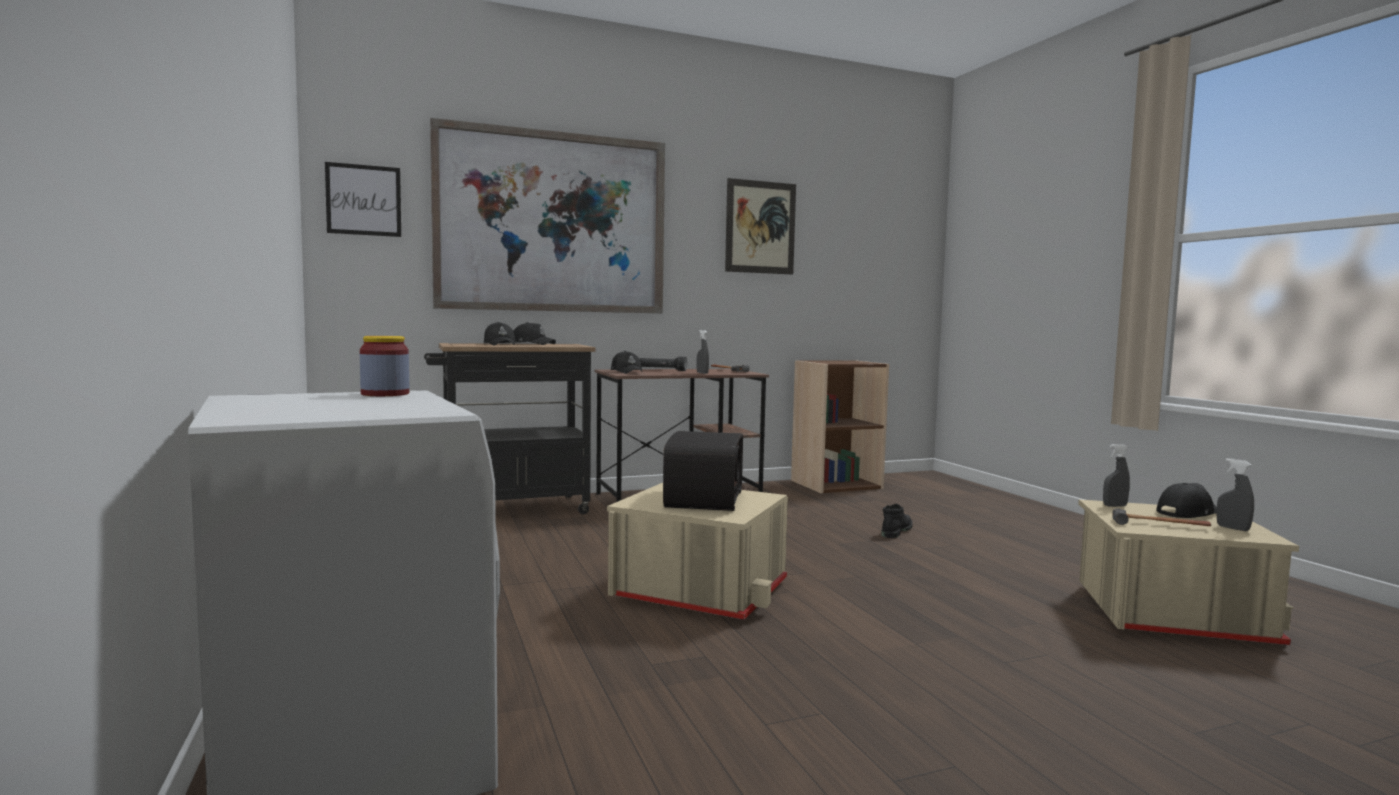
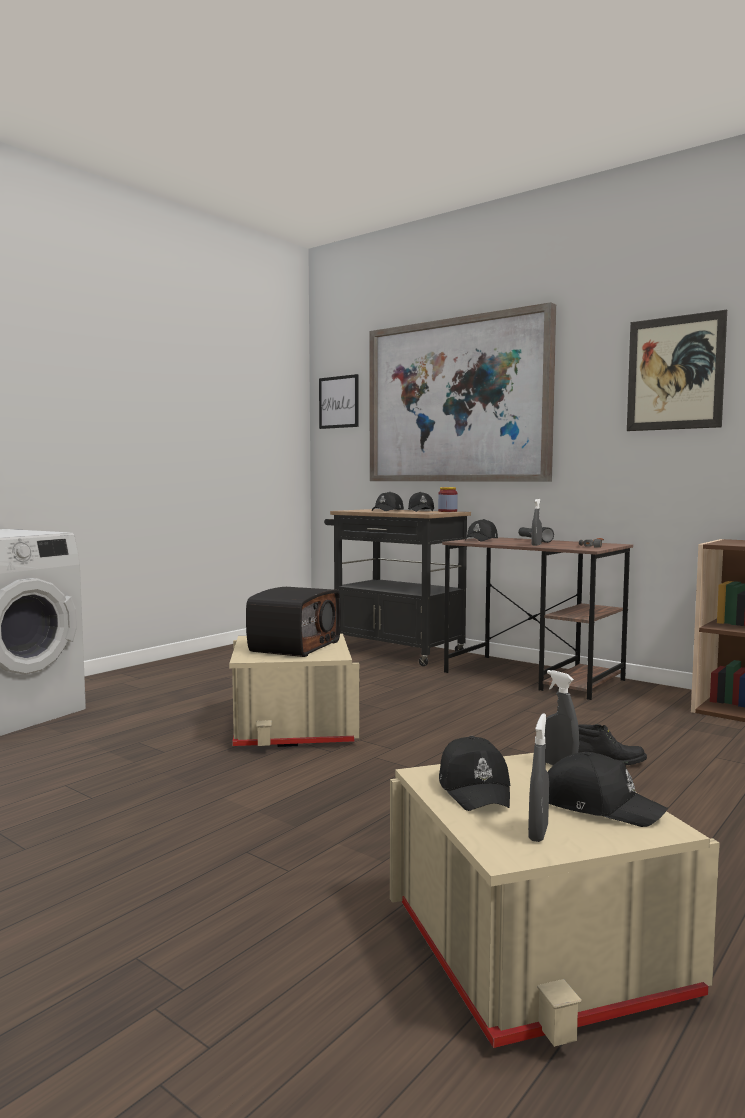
camera: 60 degrees right, 0 degrees up
(385, 394) = (37, 532): jar -> jar (447, 511)
(702, 499) = (294, 646): radio -> radio turned 45 degrees counterclockwise
(1159, 525) = (475, 789): hammer -> black cap

